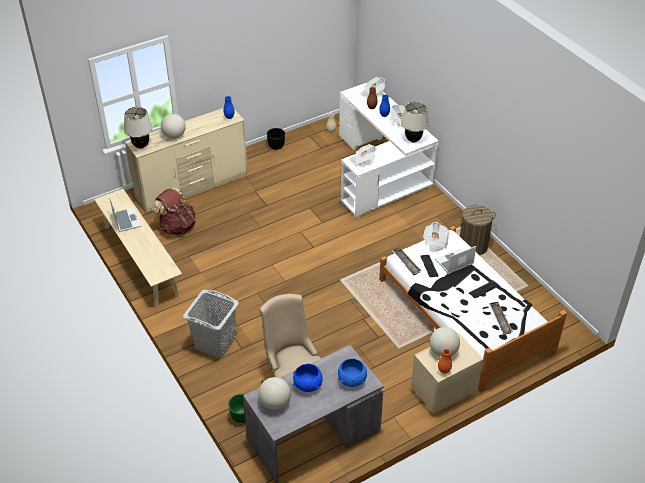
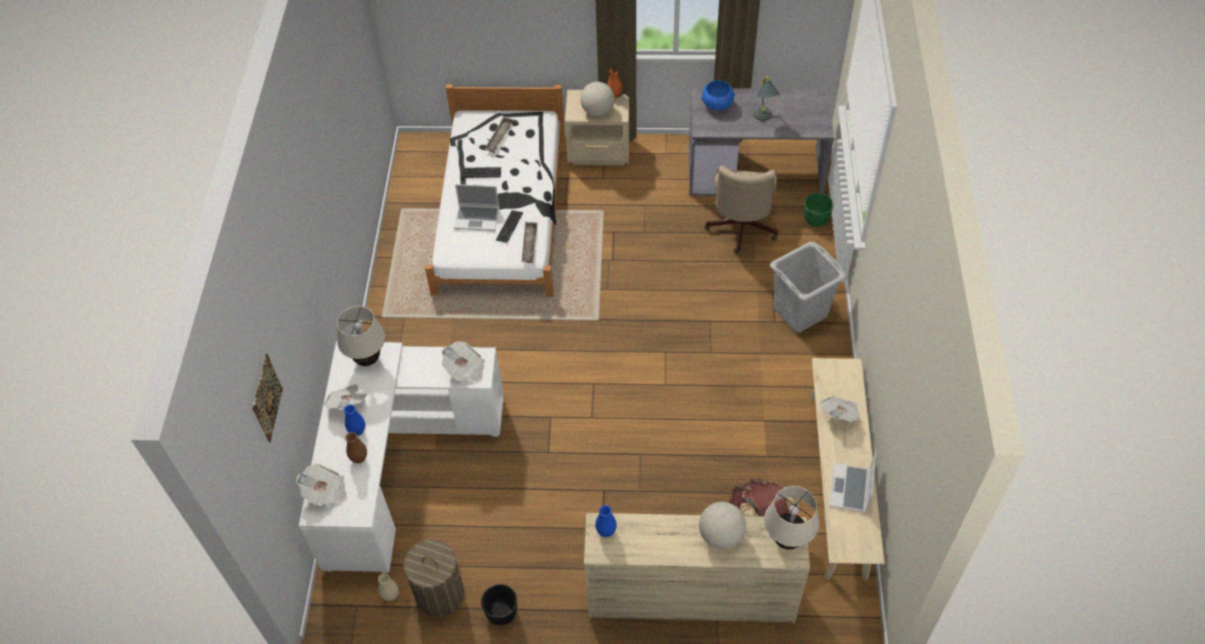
camera: 145 degrees left, 10 degrees up
(275, 403) = (806, 117): globe -> none
(308, 385) = (763, 119): blue bowl -> grey table lamp
(394, 29) = (267, 398): none -> picture
(435, 243) = (472, 252): newspaper -> newspaper (840, 414)
(473, 246) = (404, 284): laundry basket -> laundry basket (439, 593)

